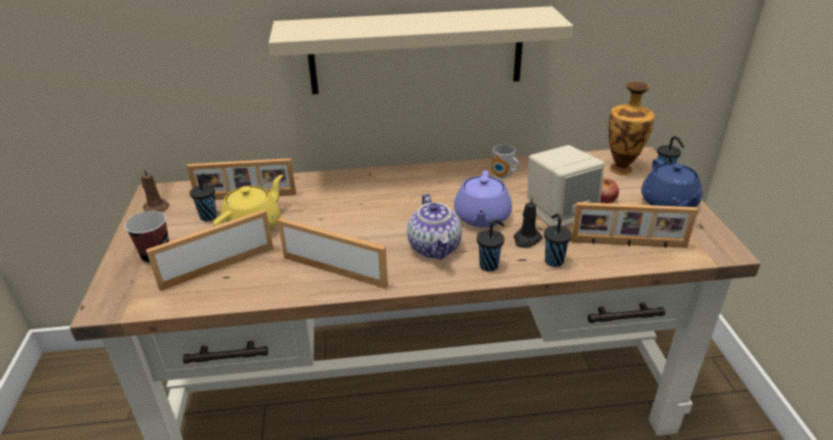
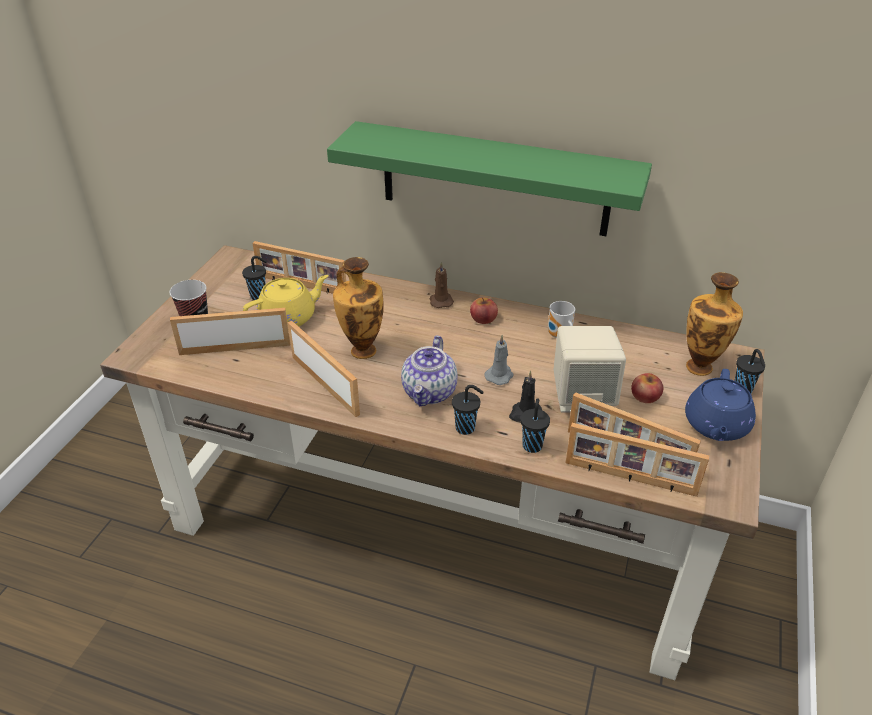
camera: 25 degrees right, 5 degrees up
(155, 207) = (223, 273): brown candle -> brown candle (440, 301)
(346, 232) = (362, 350): none -> vase
(416, 51) = (494, 179): beige shelf -> green shelf
(432, 180) = (483, 318): none -> apple
(482, 217) = (499, 375): purple teapot -> grey candle
(647, 261) = (629, 479): none -> picture frame

